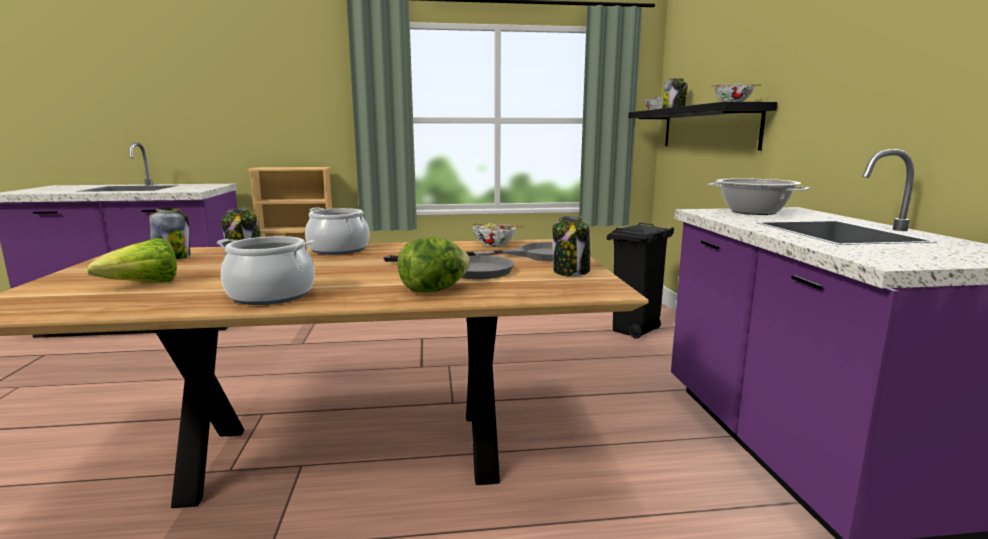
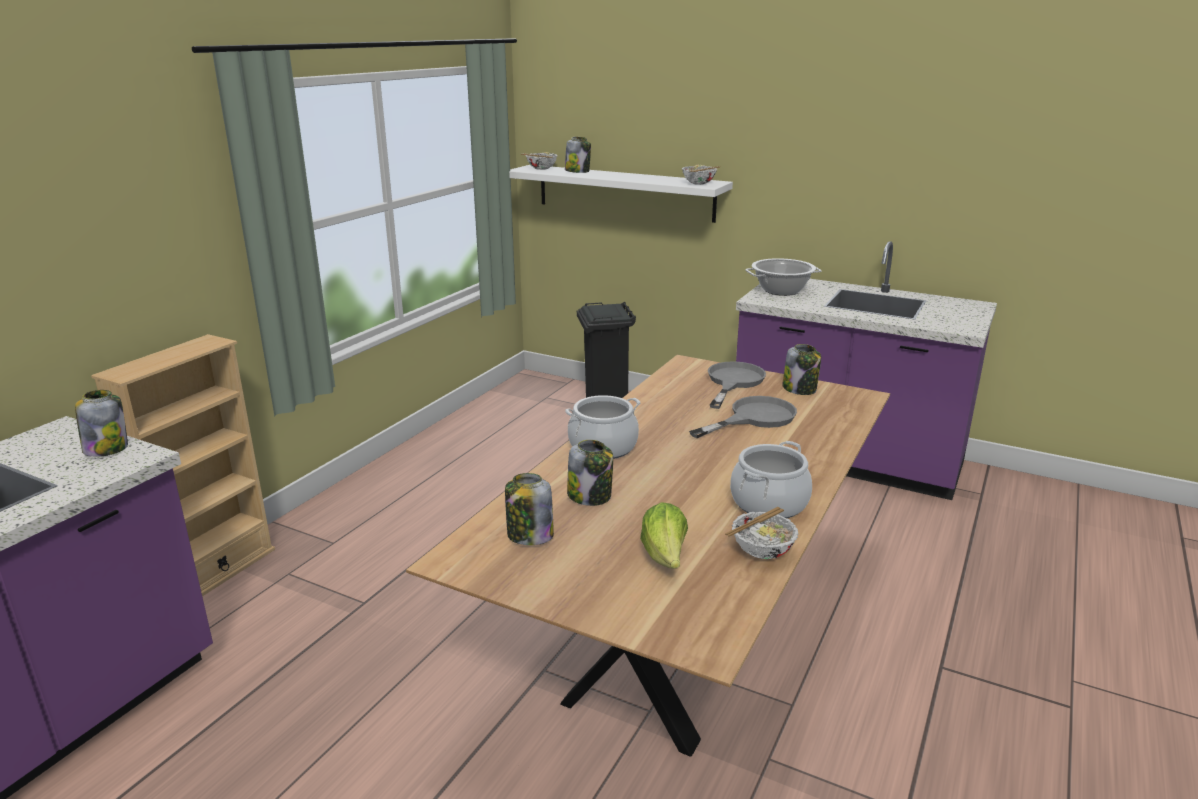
camera: 55 degrees left, 10 degrees up
(199, 188) = (106, 448): none -> jar
(434, 290) = (810, 443): lettuce -> none
(494, 245) = (669, 384): bowl -> bowl (762, 551)
(707, 128) = (625, 192): black shelf -> white shelf

